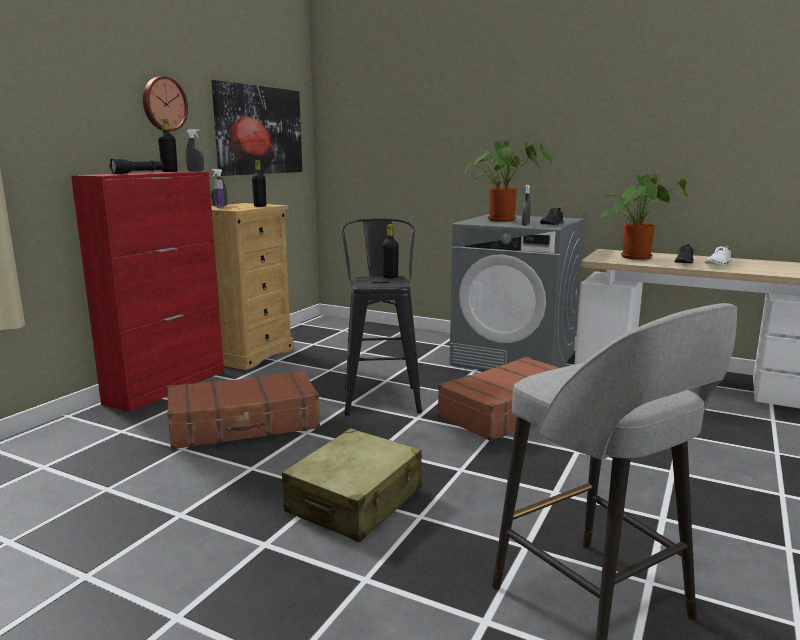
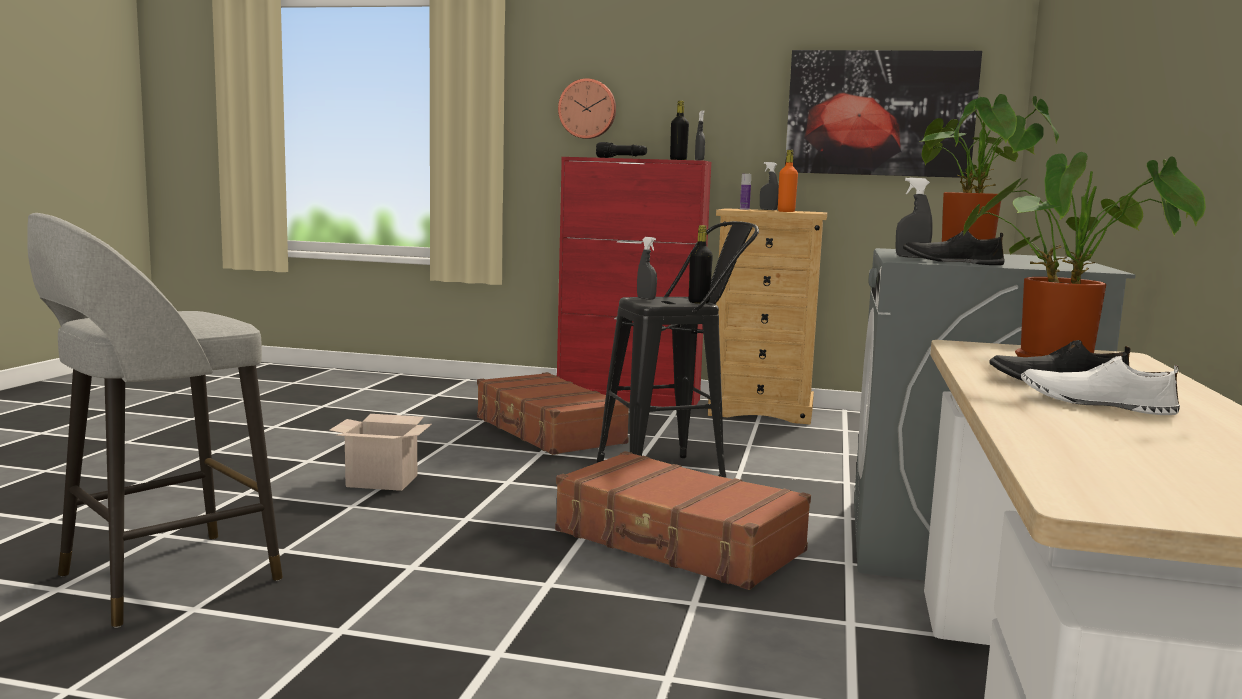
camera: 75 degrees right, 5 degrees down
(163, 104) = (709, 85): wall clock -> wall clock (587, 109)
(260, 206) = (786, 211): black bottle -> orange bottle
(355, 501) = (384, 481): beige suitcase -> cardboard box
(368, 283) = (646, 298): none -> grey spray bottle

